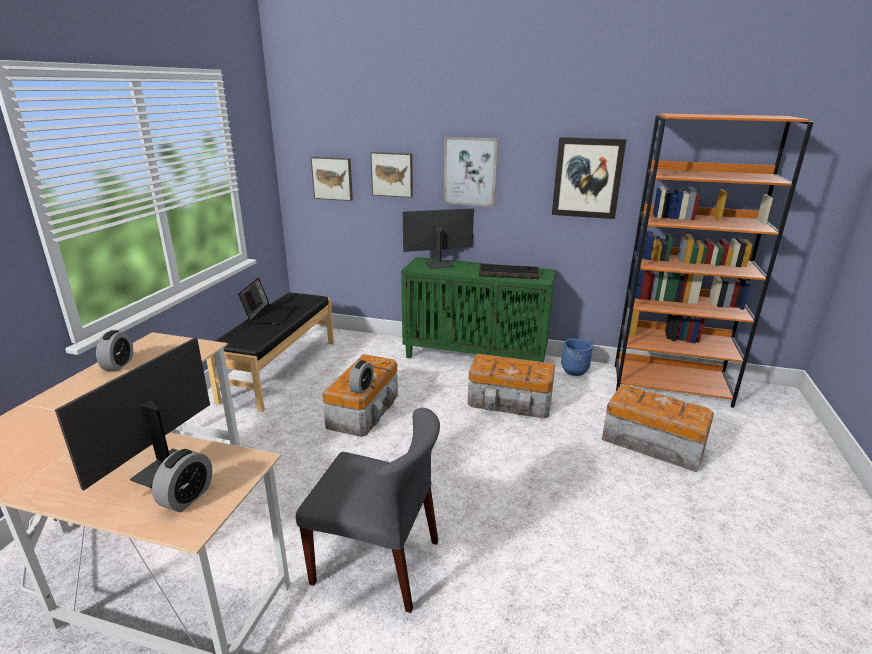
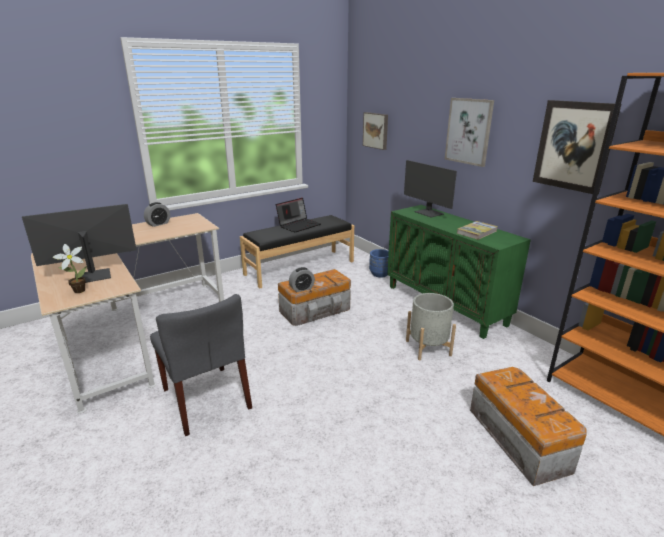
camera: 40 degrees right, 0 degrees up
(187, 497) = (77, 291): alarm clock -> potted plant
(392, 174) = (413, 130): picture -> none
(439, 264) = (428, 213): monitor -> monitor turned 150 degrees counterclockwise
(509, 273) = (477, 232): keyboard -> book
(510, 402) = (428, 348): storage box -> grey planter
(574, 371) = (525, 348): blue planter -> blue planter (380, 274)

